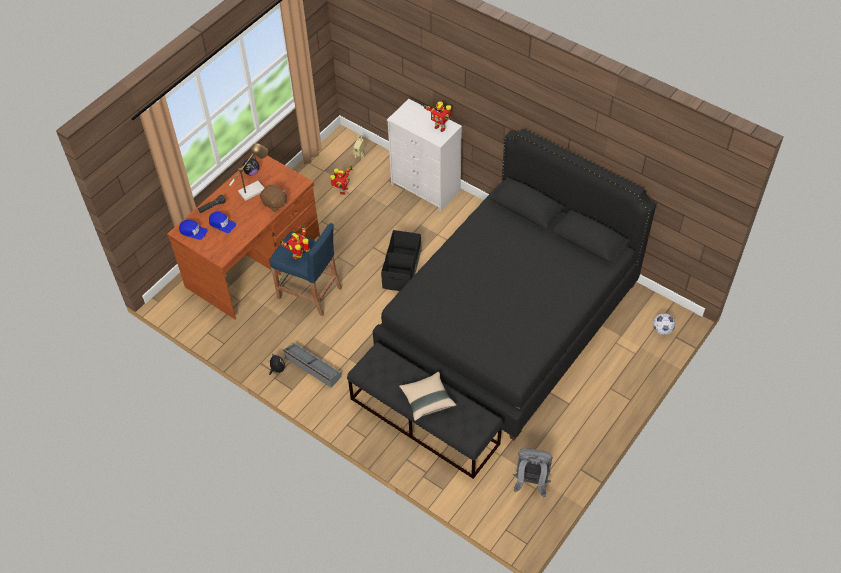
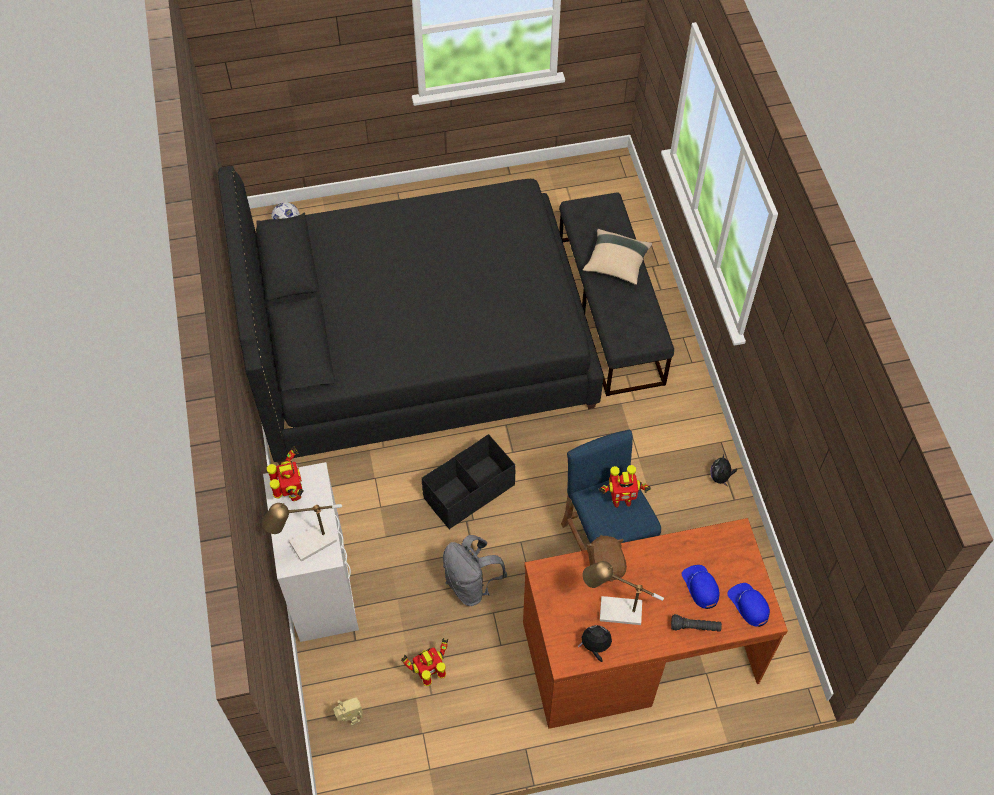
camera: 140 degrees left, 5 degrees up
(312, 367) = (678, 450): grey storage box -> none
(409, 115) = (307, 546): none -> table lamp
(531, 483) = (565, 193): grey backpack -> grey backpack (471, 584)

